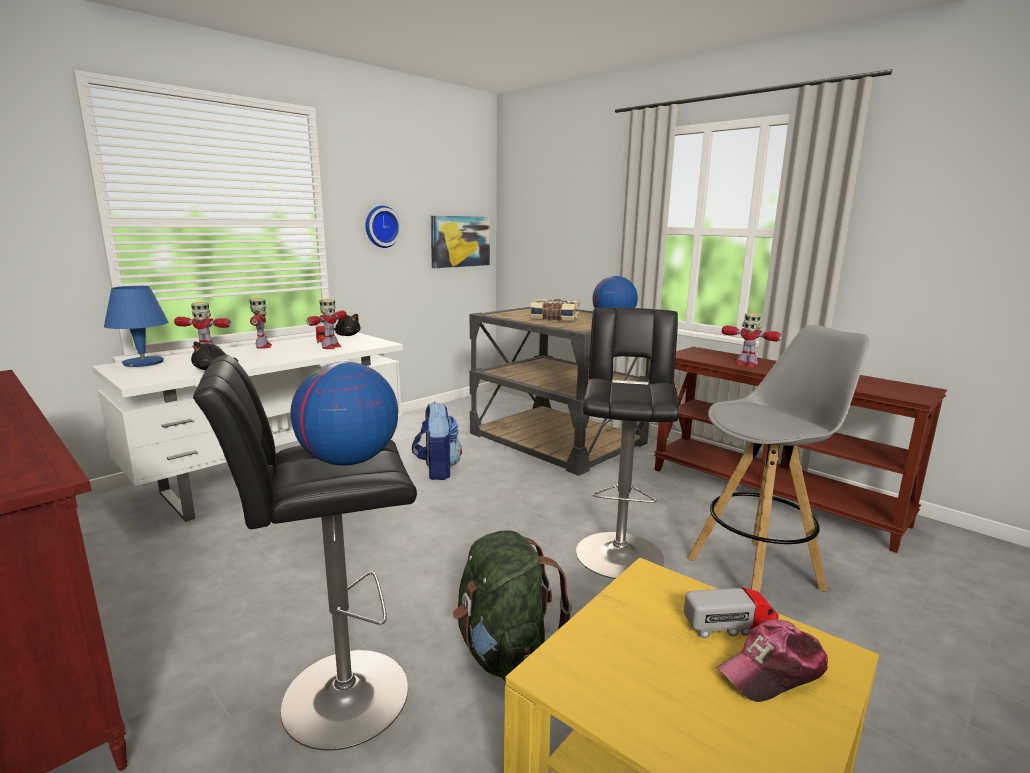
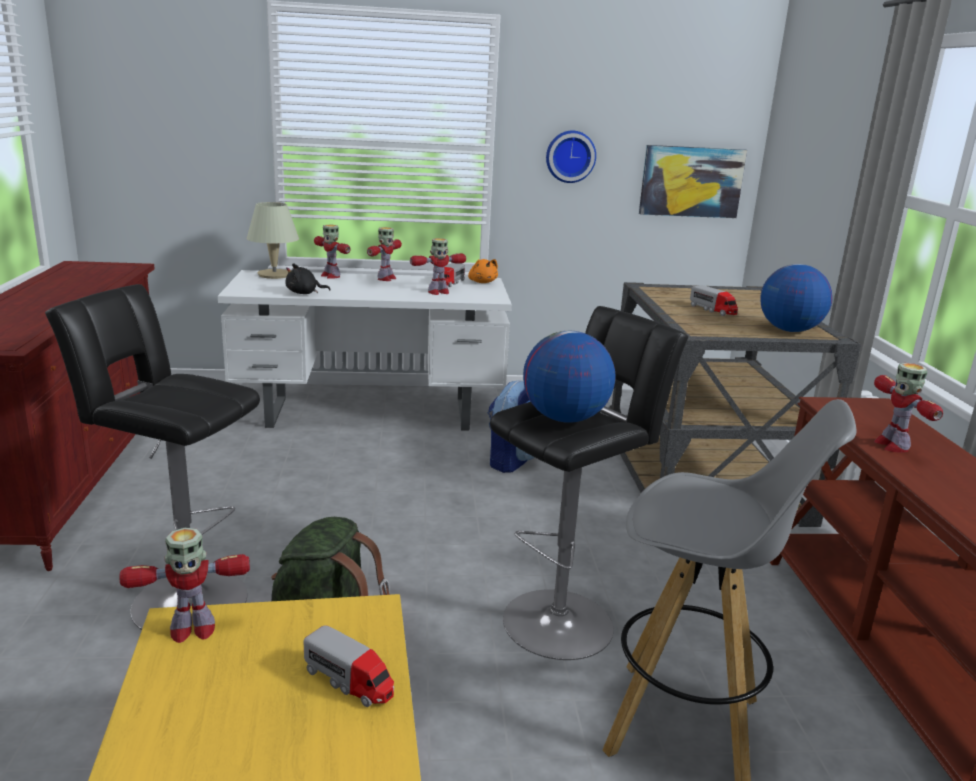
camera: 40 degrees right, 5 degrees up
(143, 363) = (274, 275): blue table lamp -> beige table lamp
(347, 335) = (482, 282): black plush toy -> orange plush toy
(348, 461) = (183, 396): globe -> globe (564, 418)
(554, 318) = (713, 310): book -> toy truck
(573, 668) = (191, 630): none -> toy robot
(773, 671) = (306, 727): cap -> none

